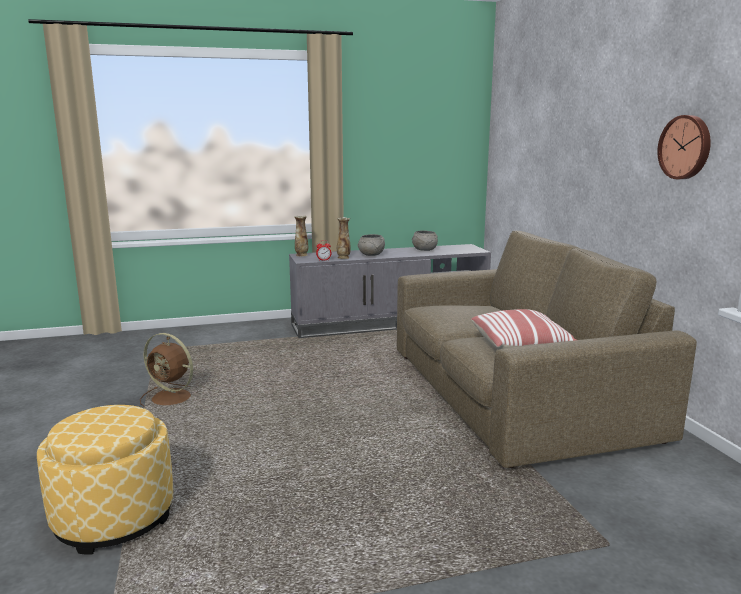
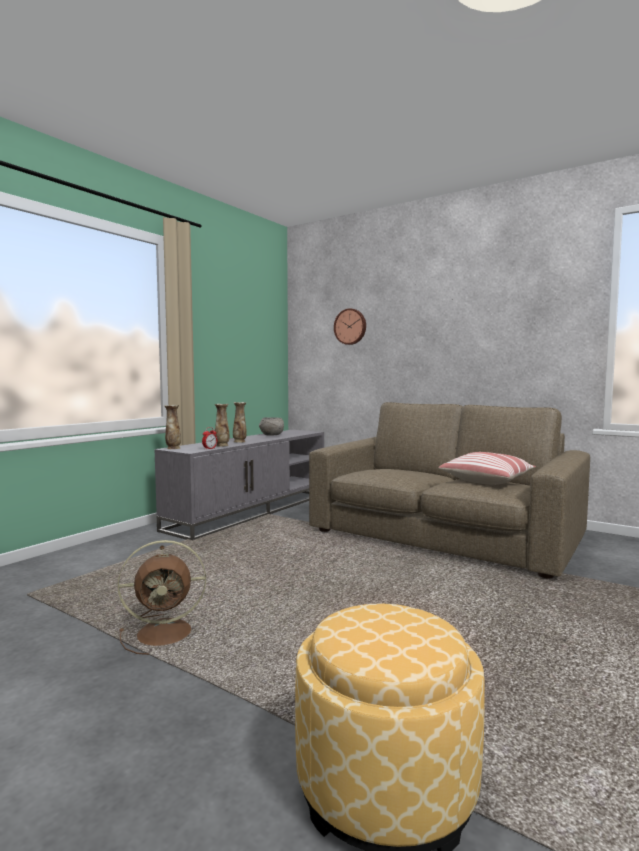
camera: 40 degrees left, 10 degrees down
(371, 255) = (239, 441): grey bowl -> vase
(686, 147) = (534, 325): wall clock -> wall clock (350, 326)

